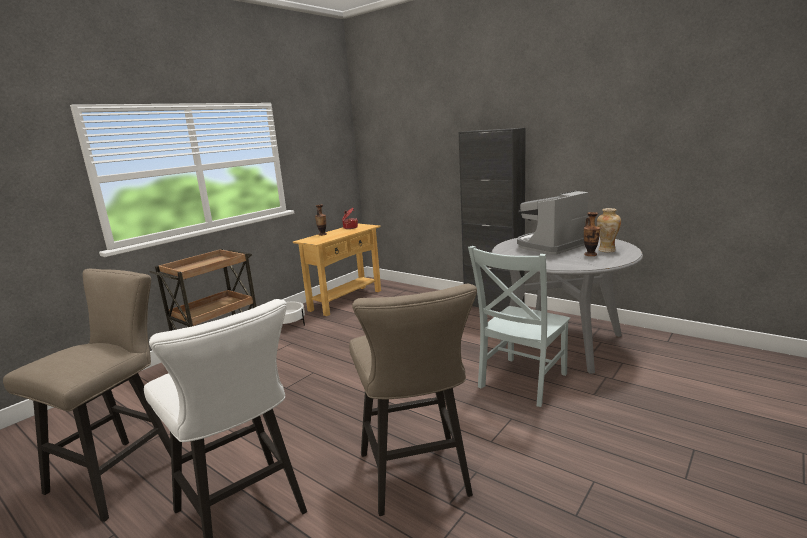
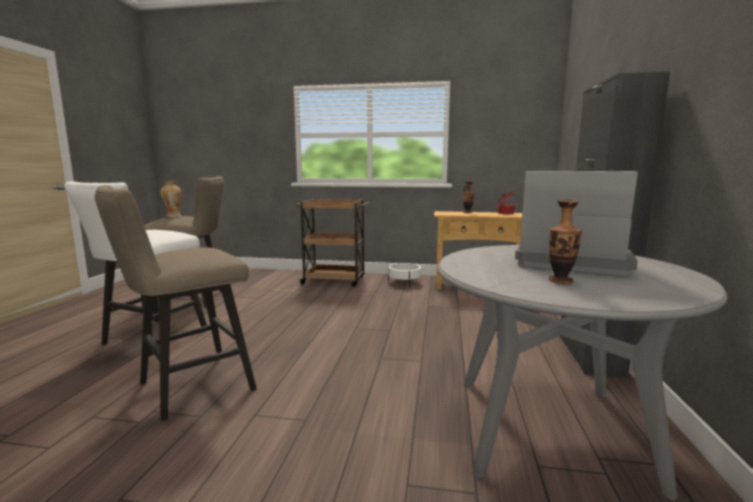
camera: 60 degrees right, 5 degrees down
(521, 382) = (394, 412): grey chair -> none
(607, 250) = (612, 288): vase -> vase (173, 216)

